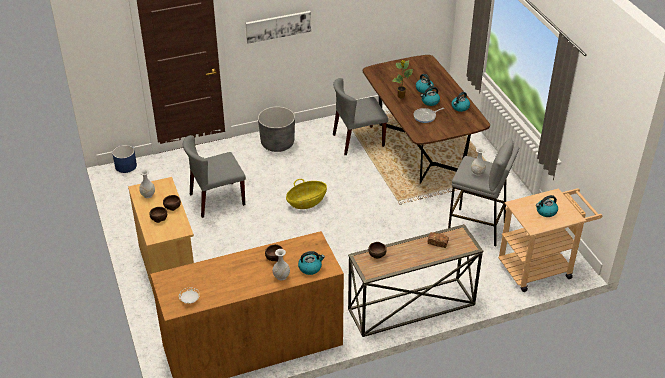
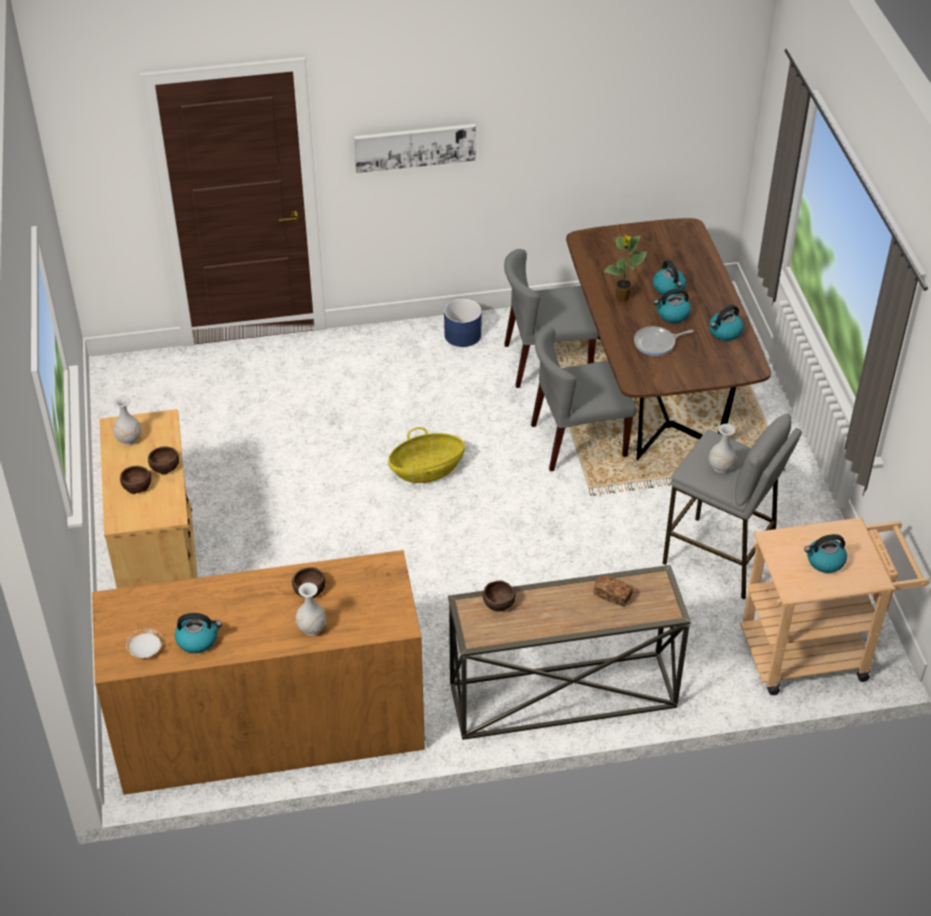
camera: 10 degrees right, 5 degrees up
(125, 166) = (131, 363): blue planter -> blue planter (462, 335)
(217, 200) = (272, 446): grey chair -> grey chair (578, 441)
(277, 143) = (402, 351): grey planter -> none
(310, 268) = (366, 618): kettle -> kettle (198, 640)

